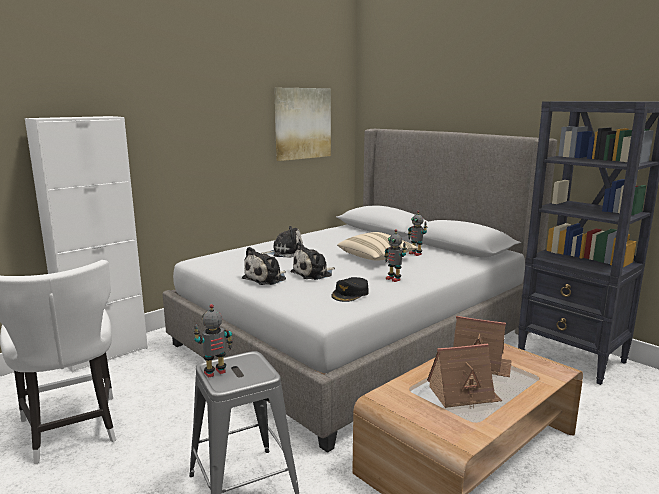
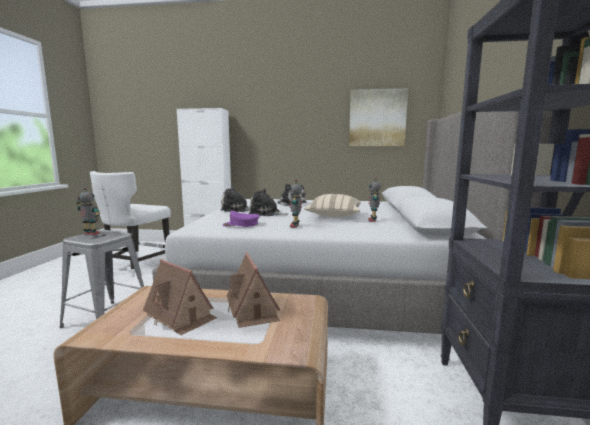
camera: 50 degrees right, 5 degrees down
(350, 294) = (241, 224): black cap -> purple cap

